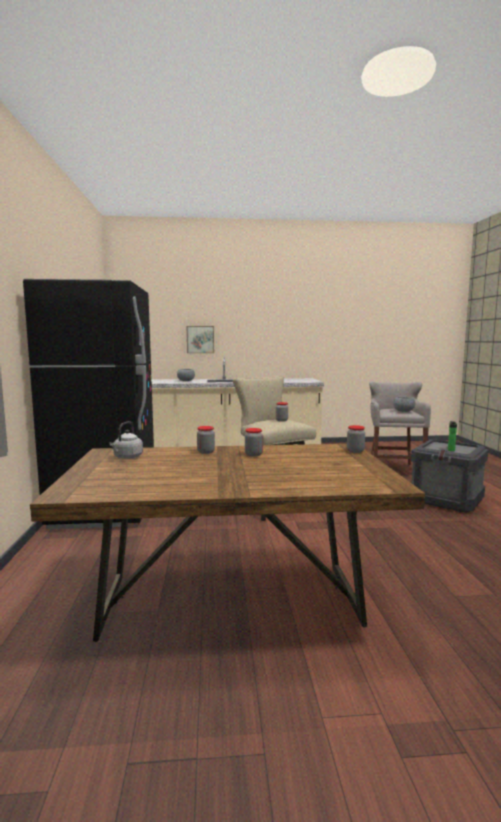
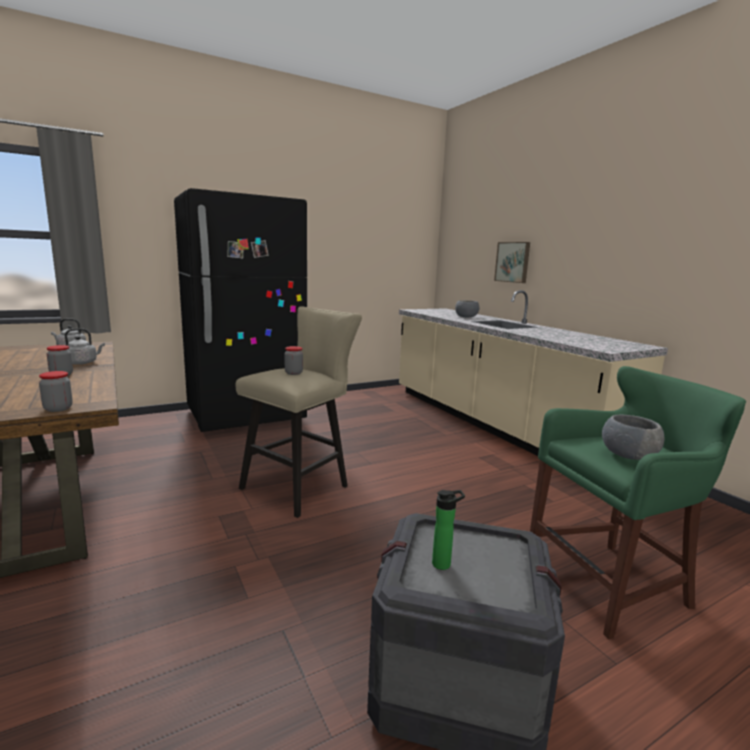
camera: 65 degrees right, 5 degrees up
(206, 452) = (83, 363): jar -> grey kettle
(393, 469) = (611, 583): grey stool -> green stool

